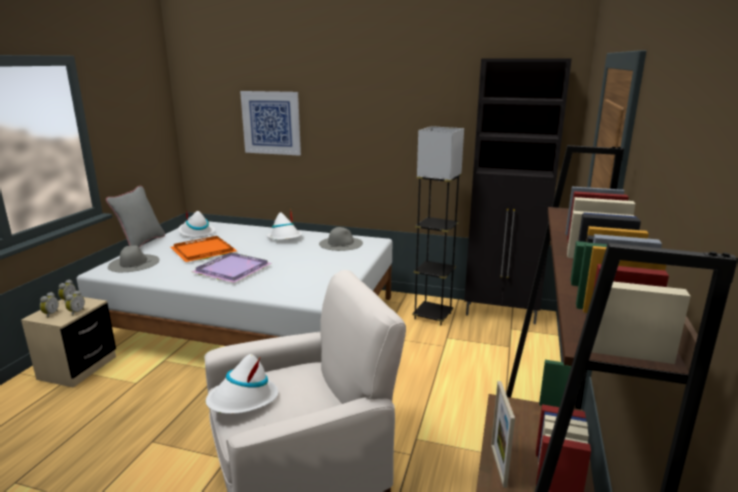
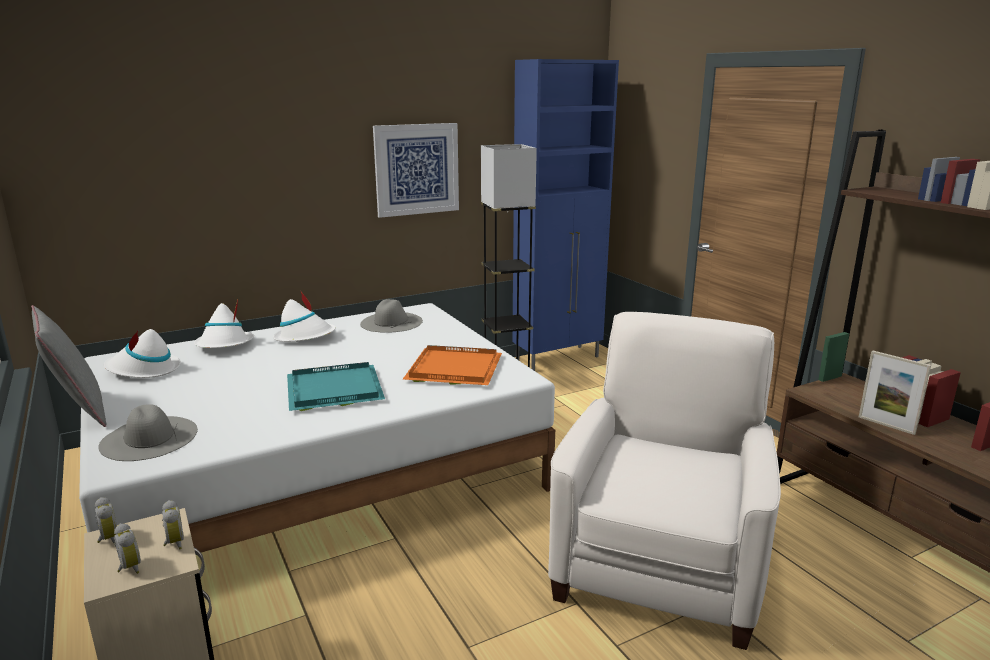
camera: 45 degrees left, 0 degrees up
(202, 251) = (224, 386): orange tray -> orange tray (452, 369)
(231, 270) = (332, 391): purple tray -> turquoise tray
(243, 400) = (650, 491): white hat -> white hat (224, 345)
(271, 123) = (219, 163): picture -> picture (417, 169)
(502, 313) = (558, 358): black cabinet -> blue cabinet

